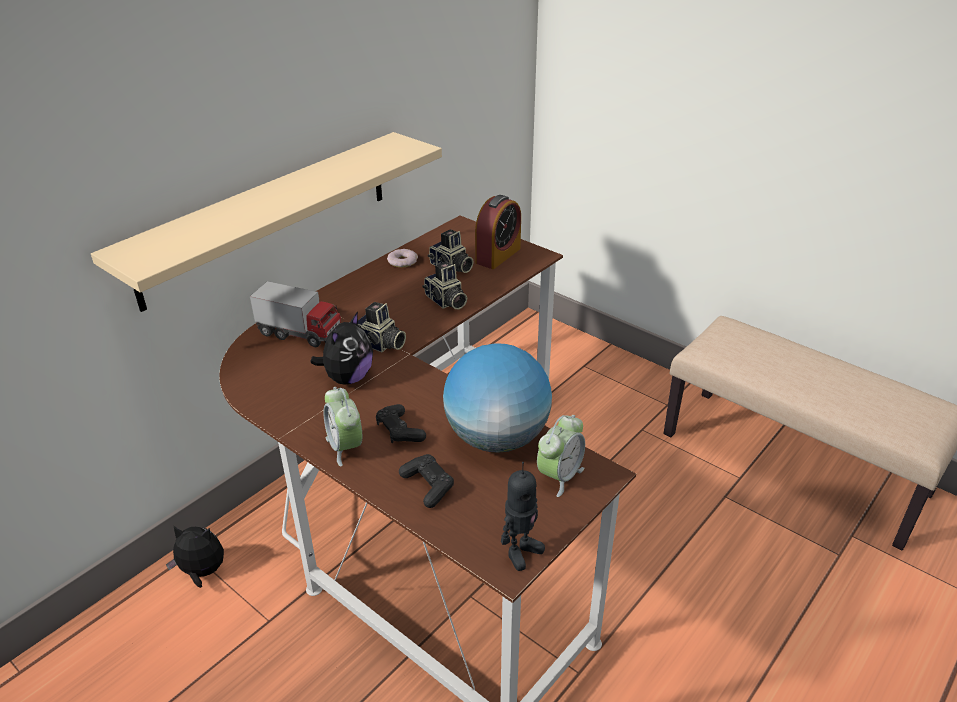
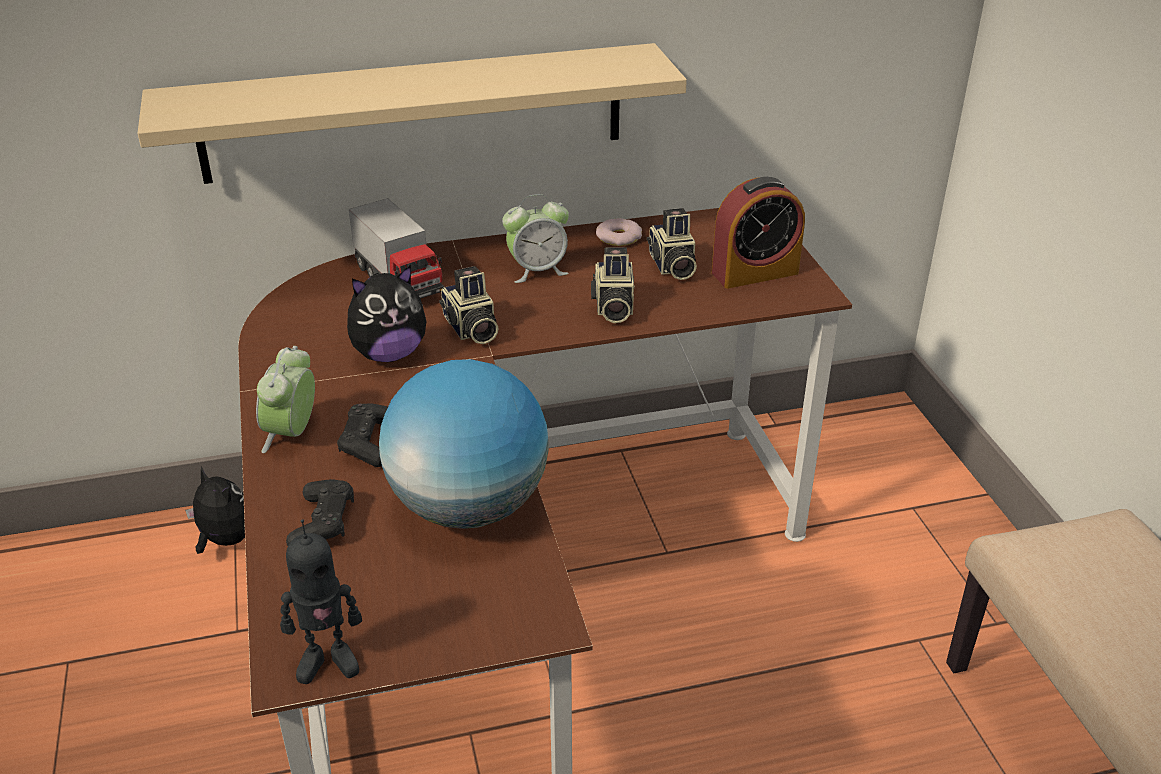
camera: 35 degrees right, 0 degrees up
(559, 476) = (487, 594): alarm clock -> alarm clock (537, 271)

